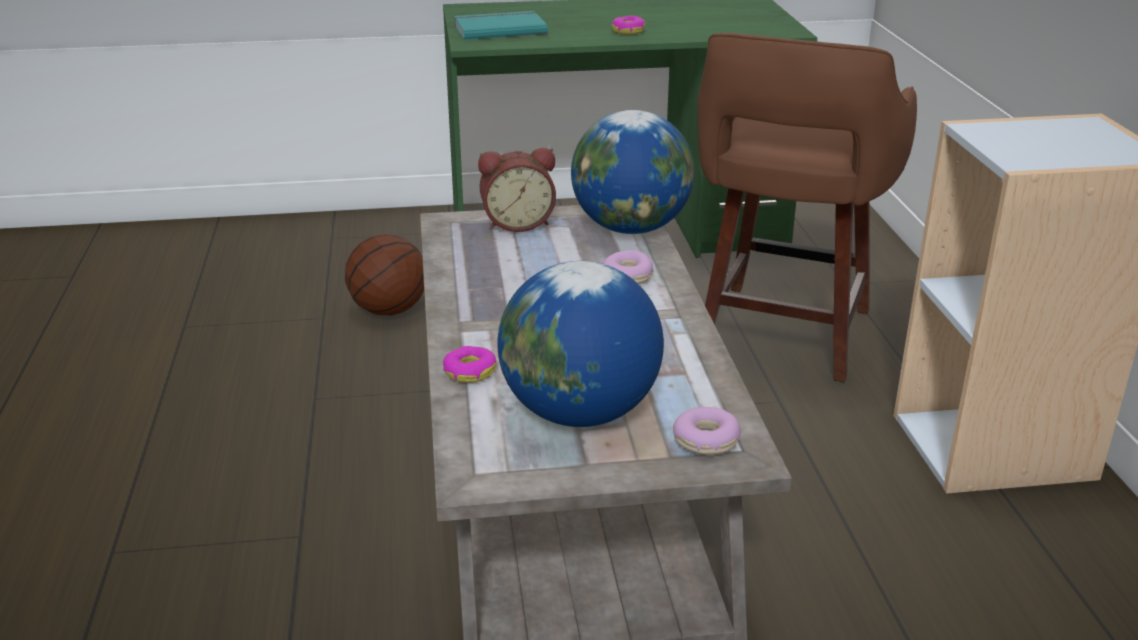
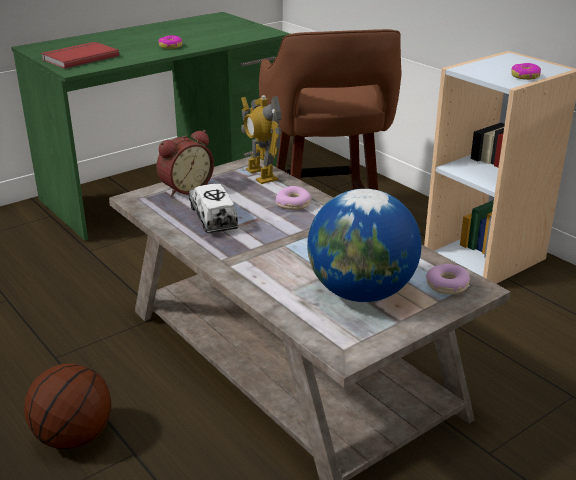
camera: 30 degrees left, 0 degrees up
(388, 310) = (54, 281): basketball -> basketball (73, 437)
(469, 372) = (266, 289): donut -> donut (525, 76)
(499, 29) = (79, 57): turquoise book -> red book
(508, 268) = (213, 218): none -> toy truck
(631, 228) = (261, 175): globe -> toy robot

